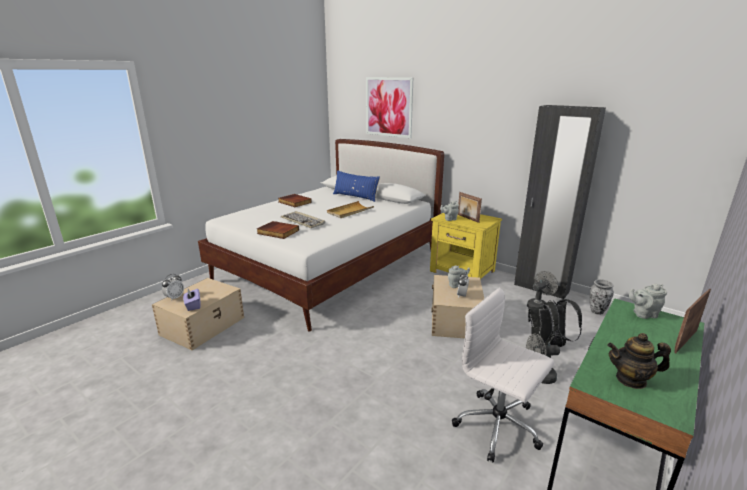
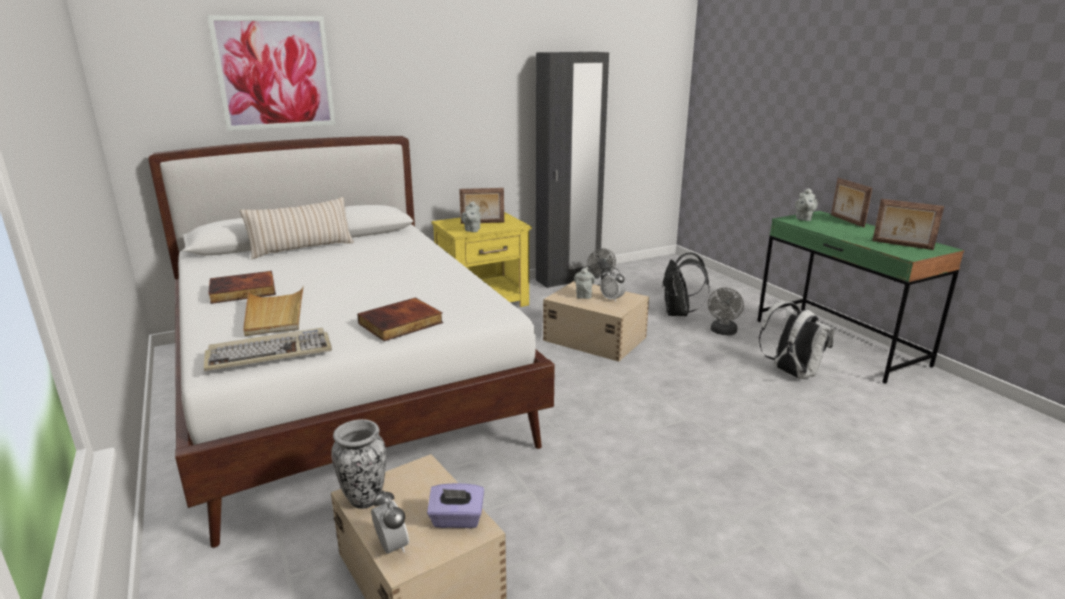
camera: 65 degrees left, 0 degrees up
(303, 221) = (374, 298): keyboard -> keyboard (270, 353)
(350, 211) = (375, 263): beige tray -> beige tray (274, 314)
(355, 197) = (302, 249): blue pillow -> beige pillow
(499, 427) = (791, 373): white office chair -> white backpack
(597, 311) = (633, 274): vase -> vase (364, 498)
(631, 379) = (902, 245): teapot -> picture frame

